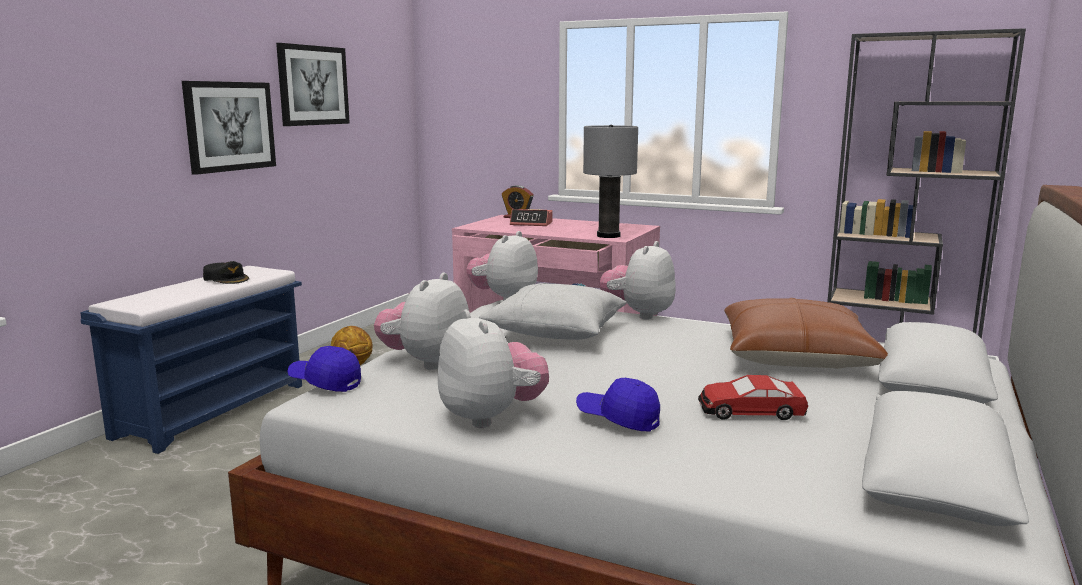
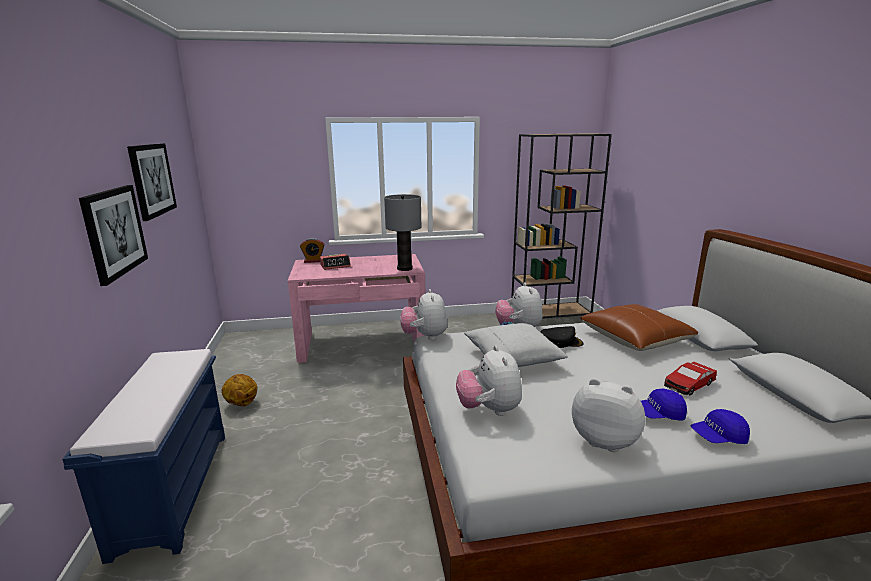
camera: 35 degrees left, 5 degrees up
(226, 279) = (163, 374): black cap -> black cap (561, 341)
(325, 383) = (468, 454): blue cap -> blue cap (718, 437)

